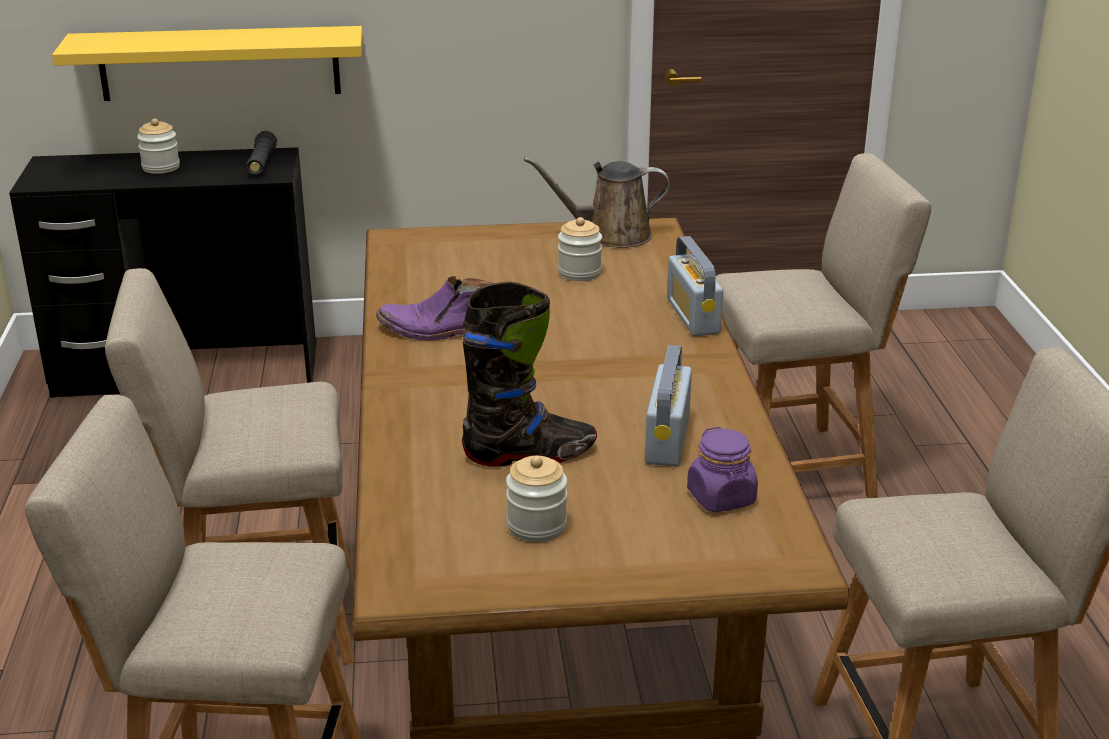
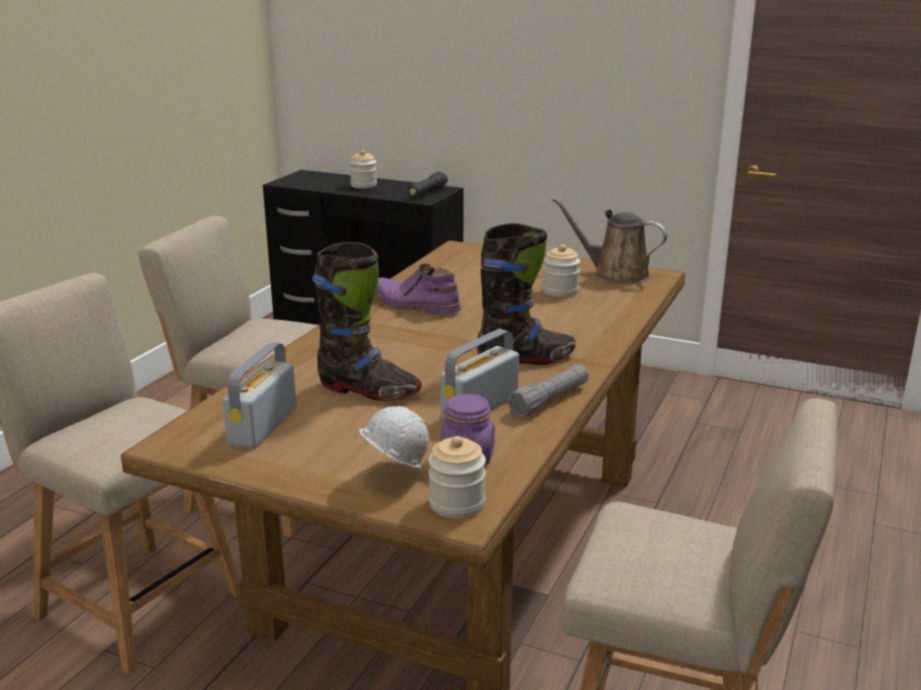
camera: 30 degrees right, 5 degrees down
(219, 63) = (420, 120): yellow shelf -> none
(537, 526) = (310, 435): jar -> jar (457, 504)
(646, 369) = (526, 360): none -> black boot
(680, 544) = (394, 476): none -> white hard hat
(693, 316) = (610, 335): radio -> radio (263, 426)
(724, 411) = (550, 401): none -> grey flashlight
(795, 468) = (744, 509): beige chair -> none

